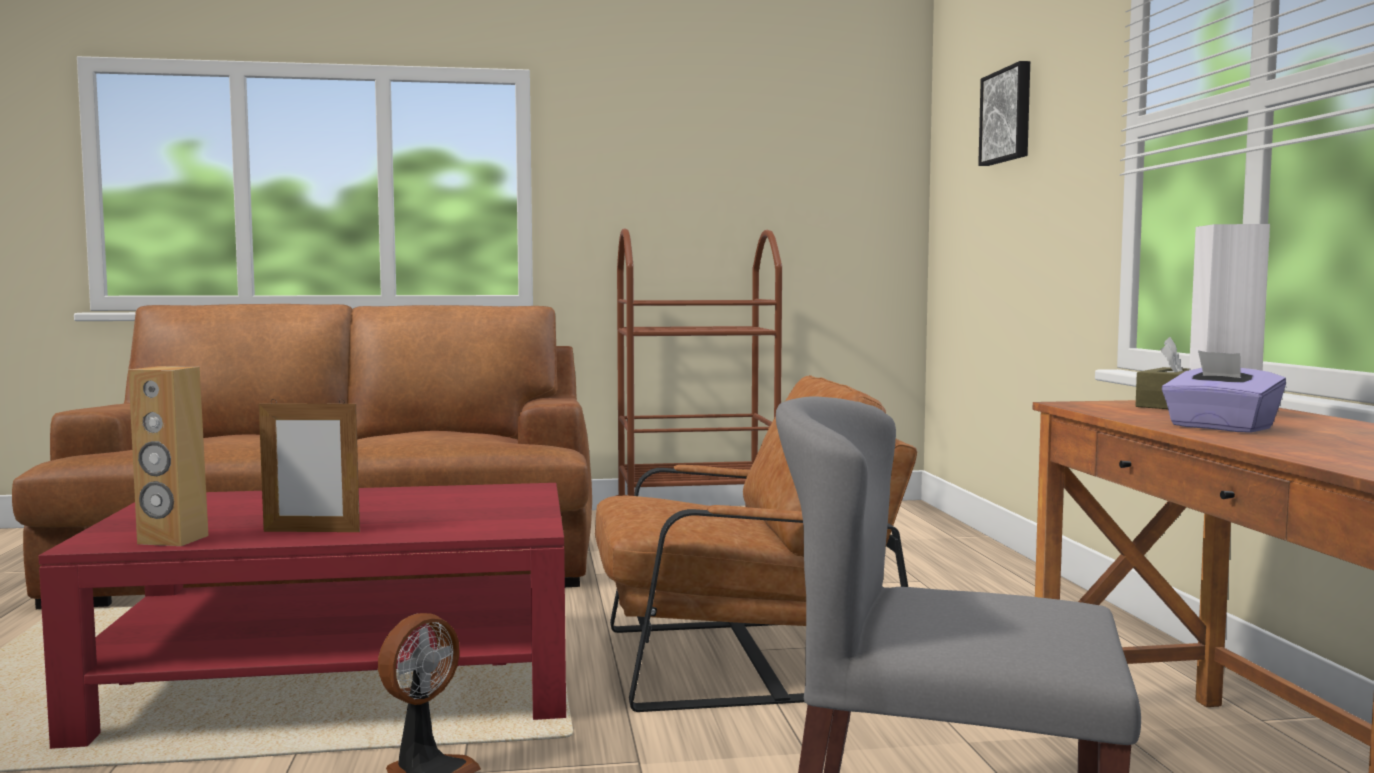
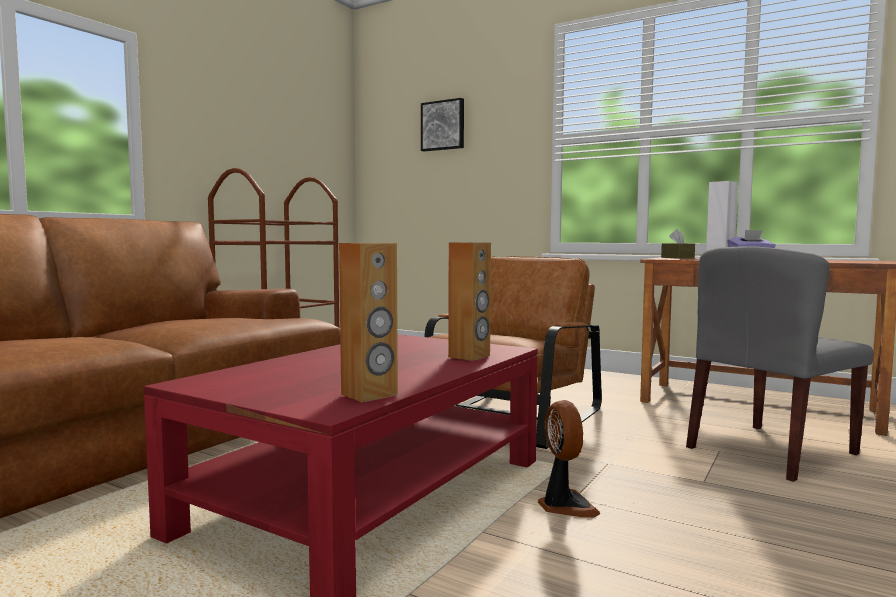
camera: 50 degrees left, 0 degrees up
(311, 531) = (420, 372): picture frame -> none
(441, 527) = (469, 356): none -> brown speaker

